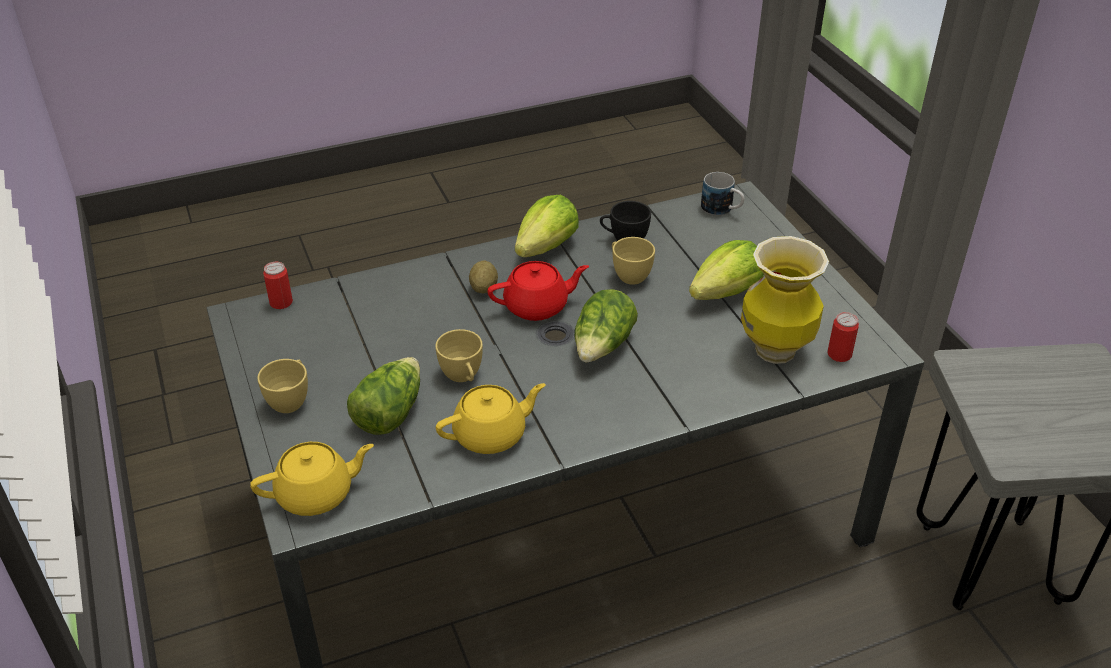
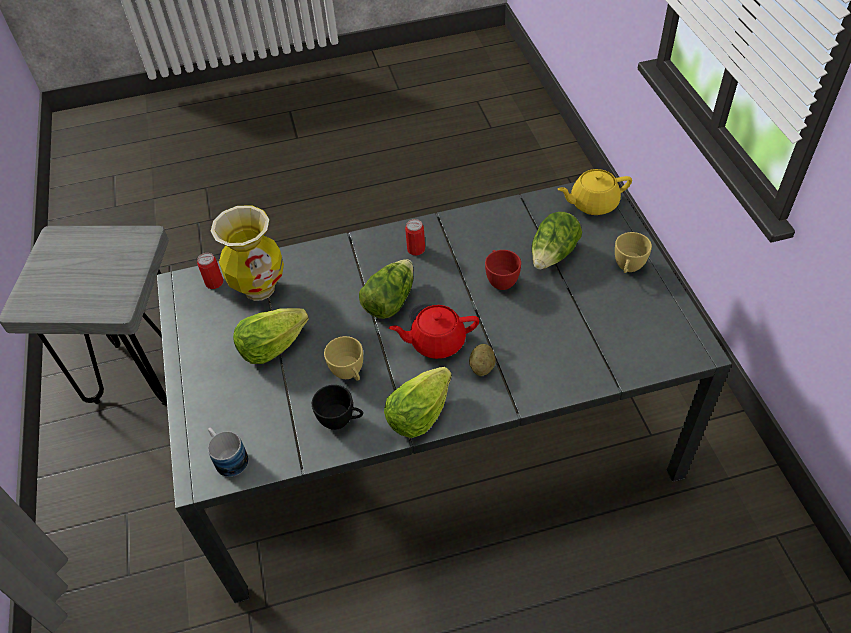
camera: 170 degrees left, 10 degrees up
(281, 302) = (664, 362): can -> can (416, 249)
(463, 377) = (500, 279): yellow cup -> red cup
(491, 435) = (481, 235): yellow teapot -> none

